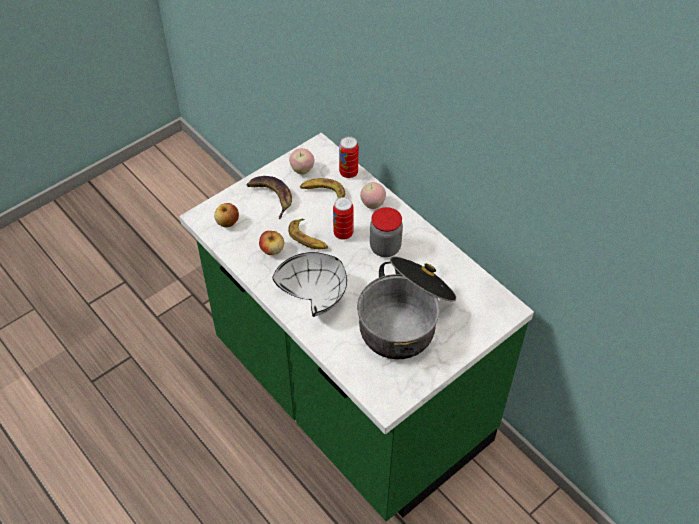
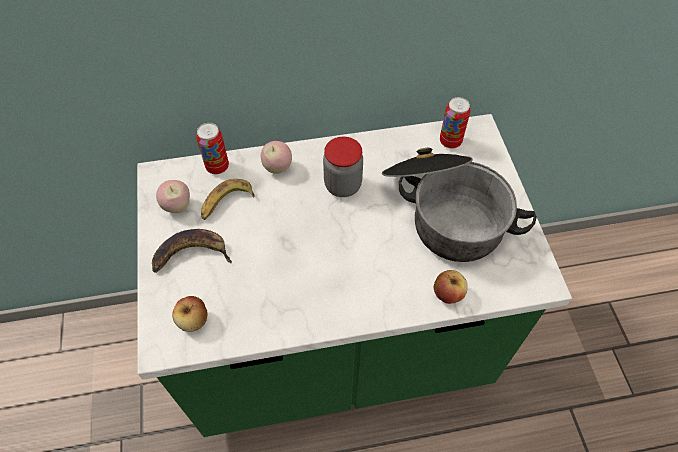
camera: 60 degrees left, 5 degrees up
(272, 250) = (271, 292): apple -> apple (448, 293)
(308, 239) = (281, 248): banana -> none
(316, 294) = (364, 278): white bowl -> none
(343, 233) = (297, 212): can -> can (450, 141)

